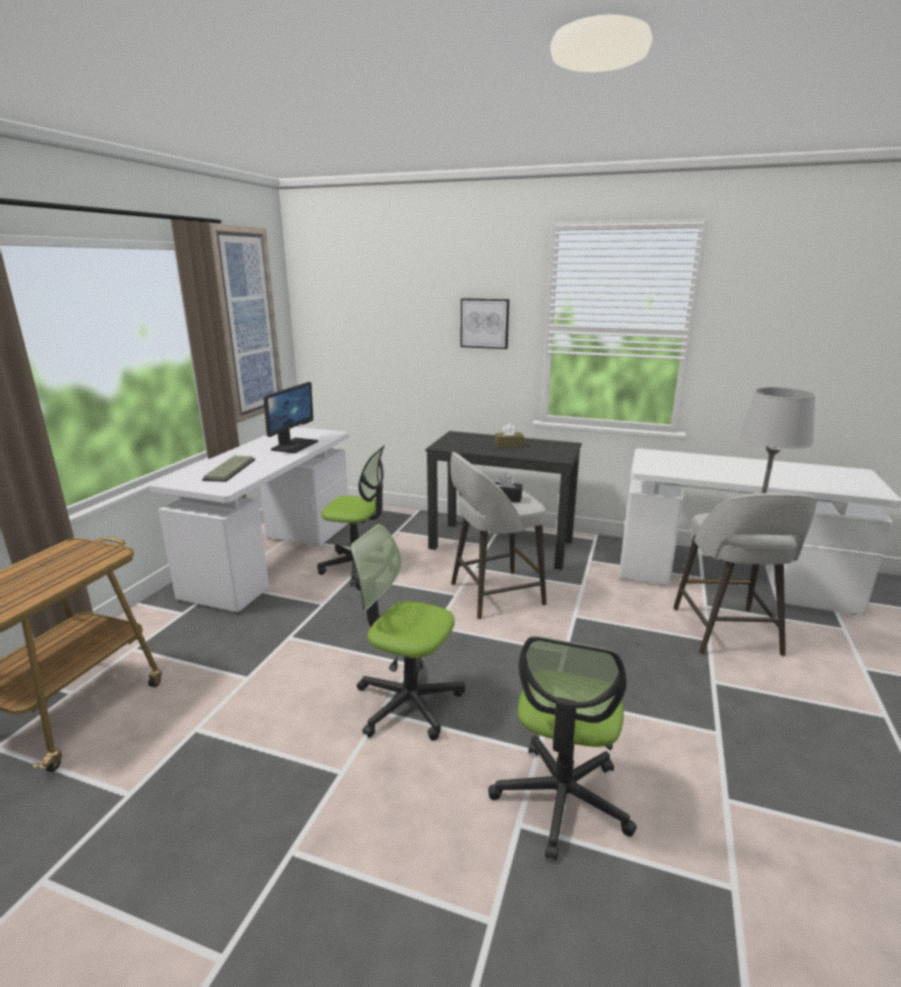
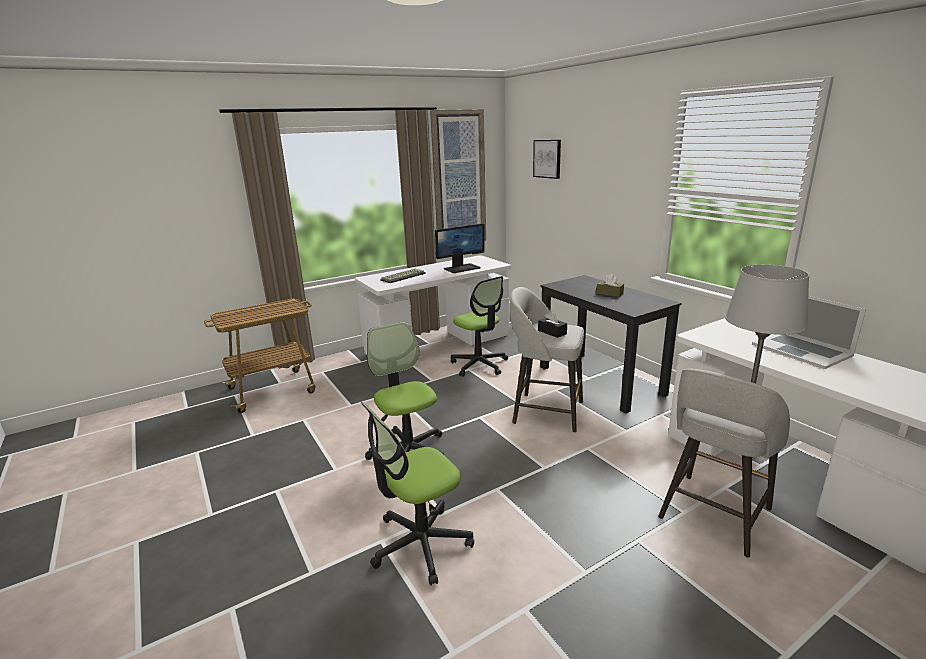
camera: 40 degrees right, 0 degrees up
(484, 323) = (623, 184): picture -> picture (547, 158)
(726, 464) = (801, 350): none -> laptop

